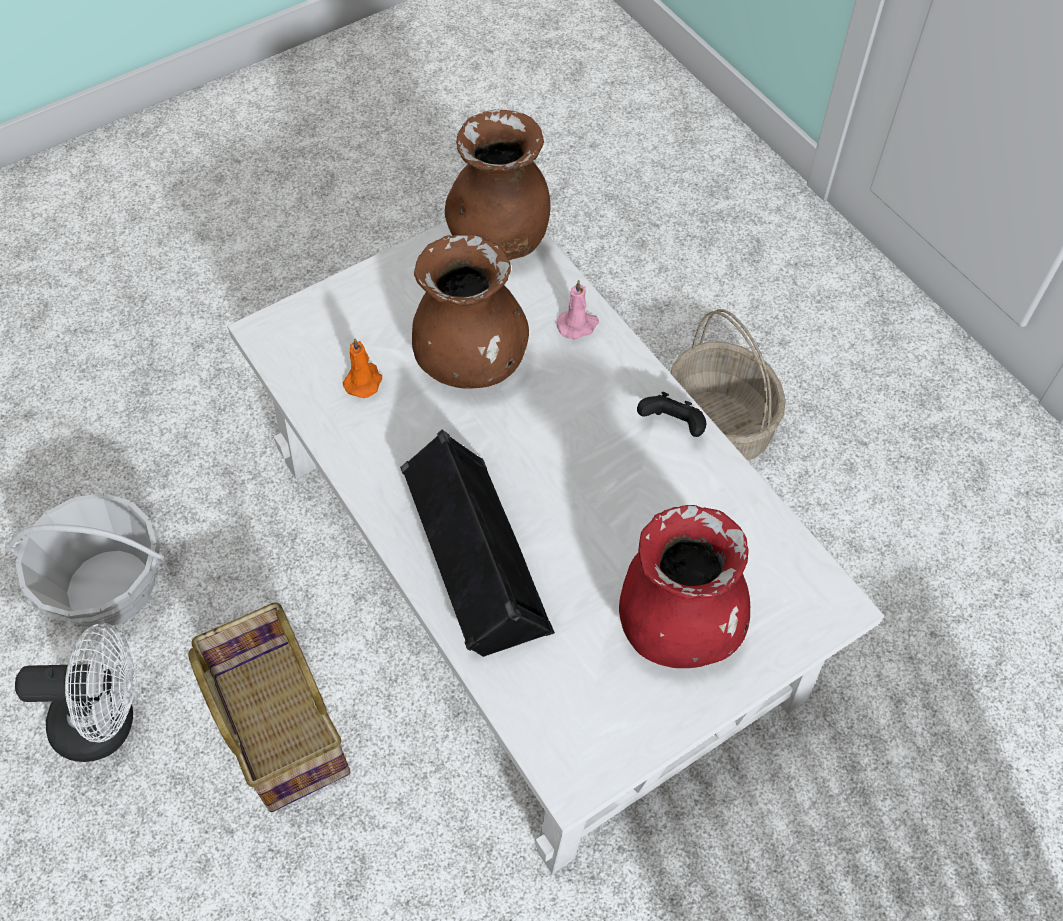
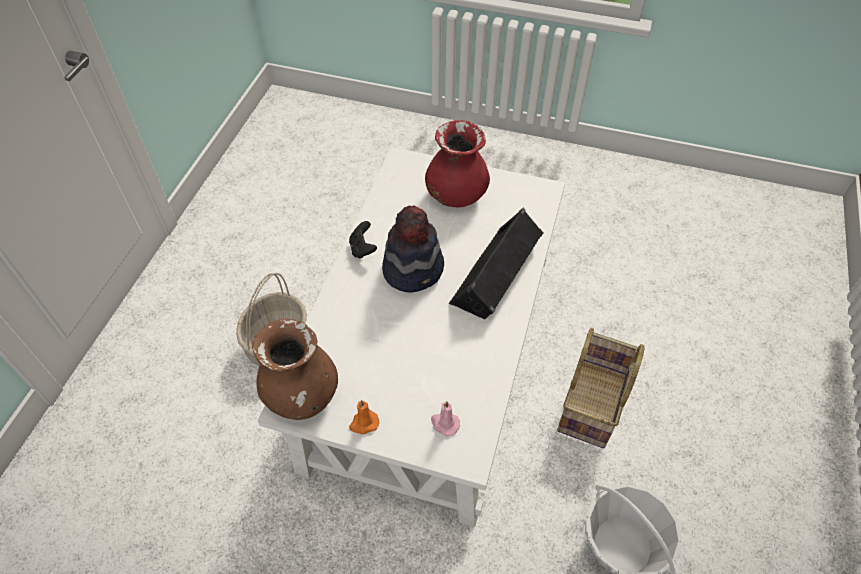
camera: 130 degrees left, 5 degrees down
(108, 721) = (668, 475): white fan -> none
(364, 381) = (454, 384): orange candle -> orange candle (364, 423)
(472, 361) = (398, 347): brown vase -> none
(578, 325) = (334, 319): pink candle -> pink candle (444, 423)
(579, 461) = (414, 269): none -> hat

